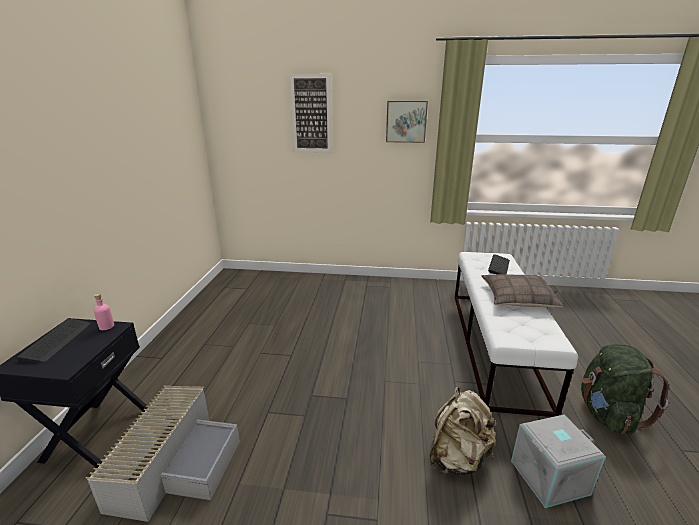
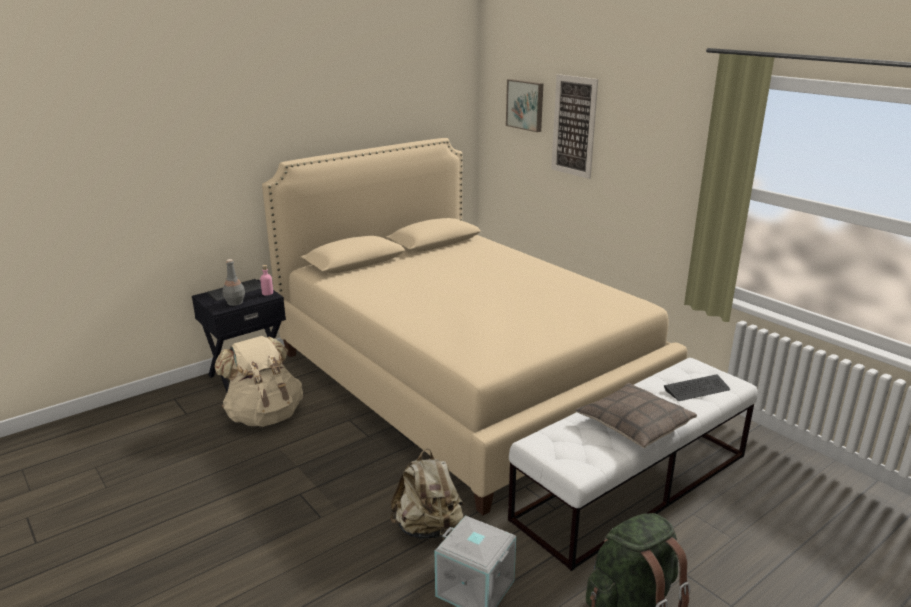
camera: 45 degrees right, 0 degrees up
(77, 353) = (235, 302): none -> grey bottle
(176, 462) = (264, 415): grey storage box -> beige backpack
(308, 331) = (465, 380): none -> beige bed
(406, 121) = (675, 154): picture -> picture (526, 105)

